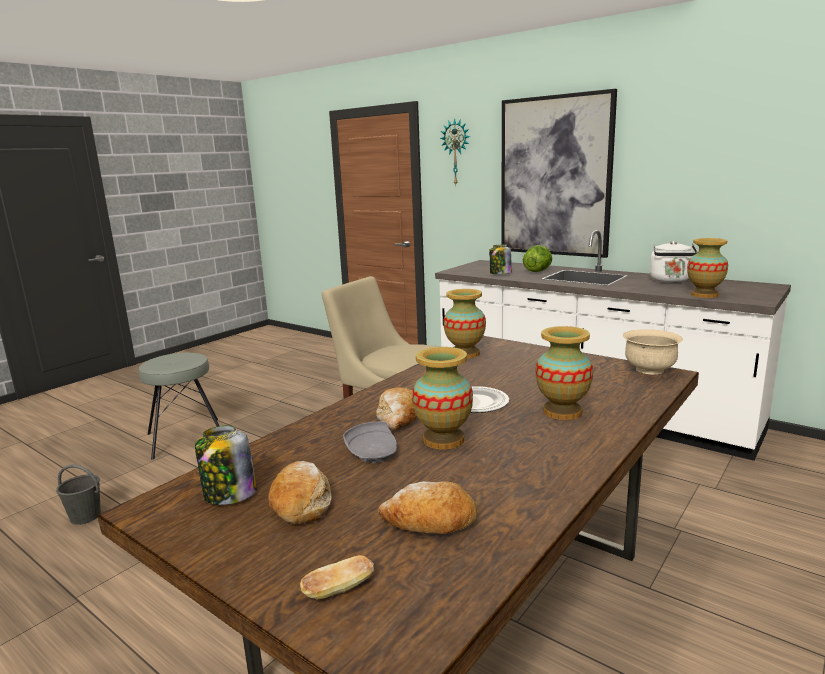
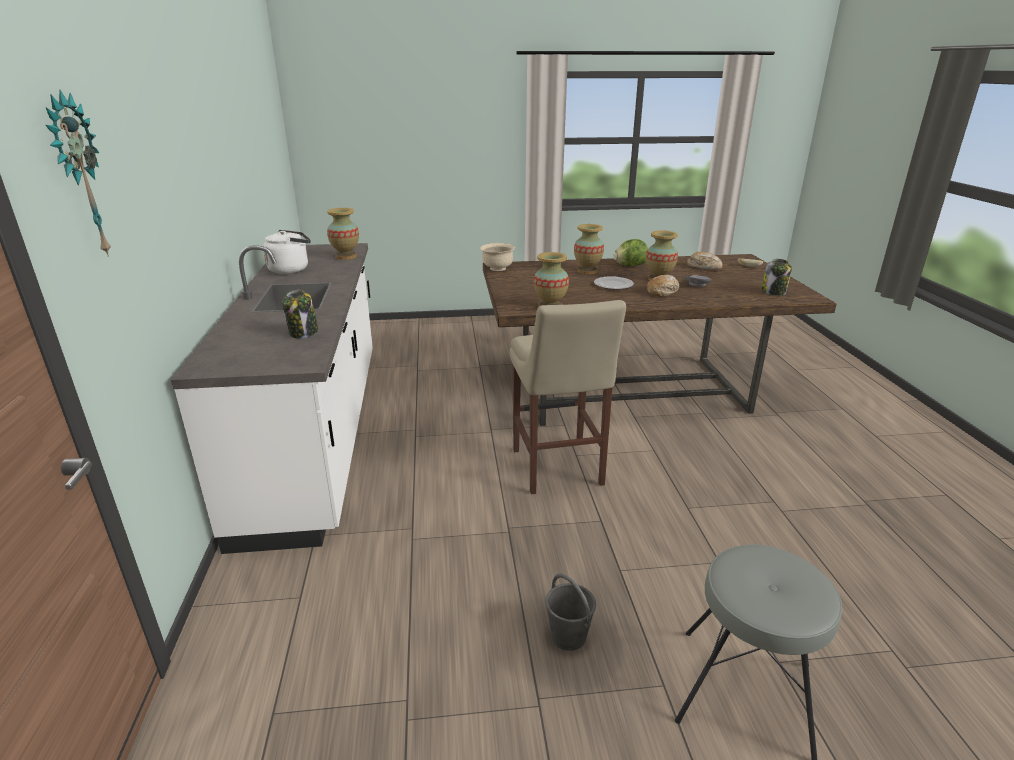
camera: 135 degrees left, 10 degrees up
(85, 516) = (886, 594): grey bucket -> grey bucket (569, 636)
(301, 502) = (744, 282): bread -> none
(538, 271) = (272, 319): lettuce -> lettuce (630, 266)
(555, 177) = (183, 193): picture -> none

